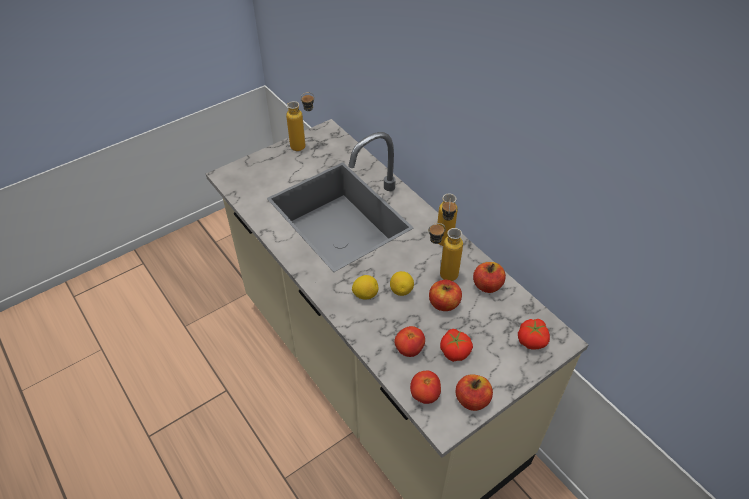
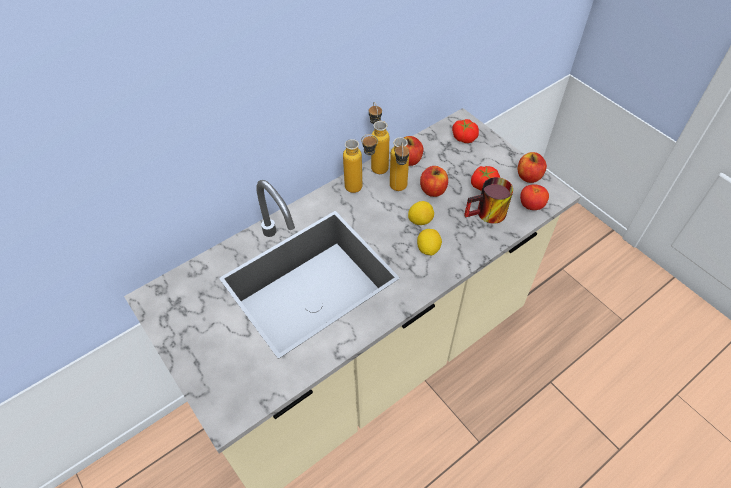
camera: 90 degrees left, 5 degrees up
(304, 146) = (177, 323): bottle -> bottle (377, 164)
(409, 349) = (487, 215): tomato -> mug

